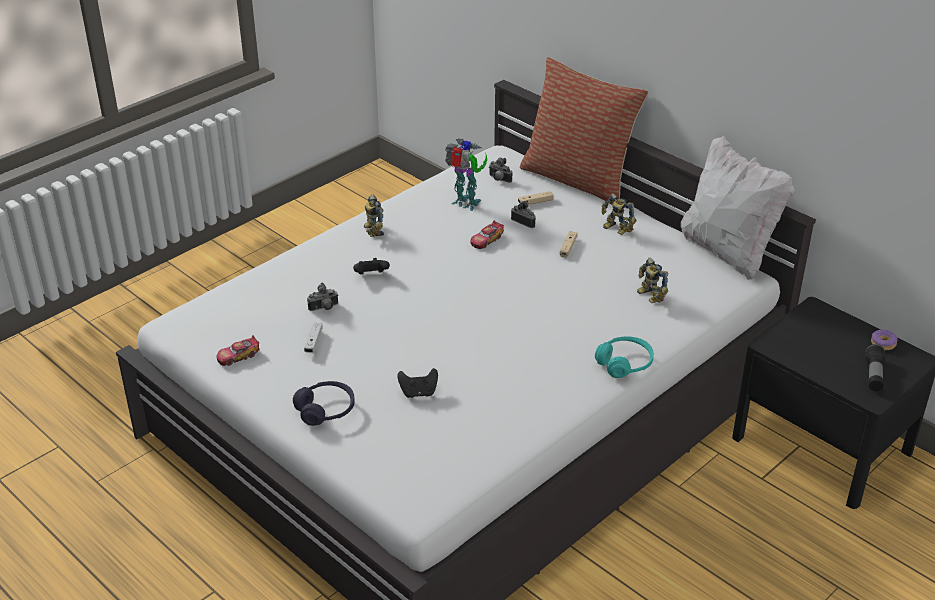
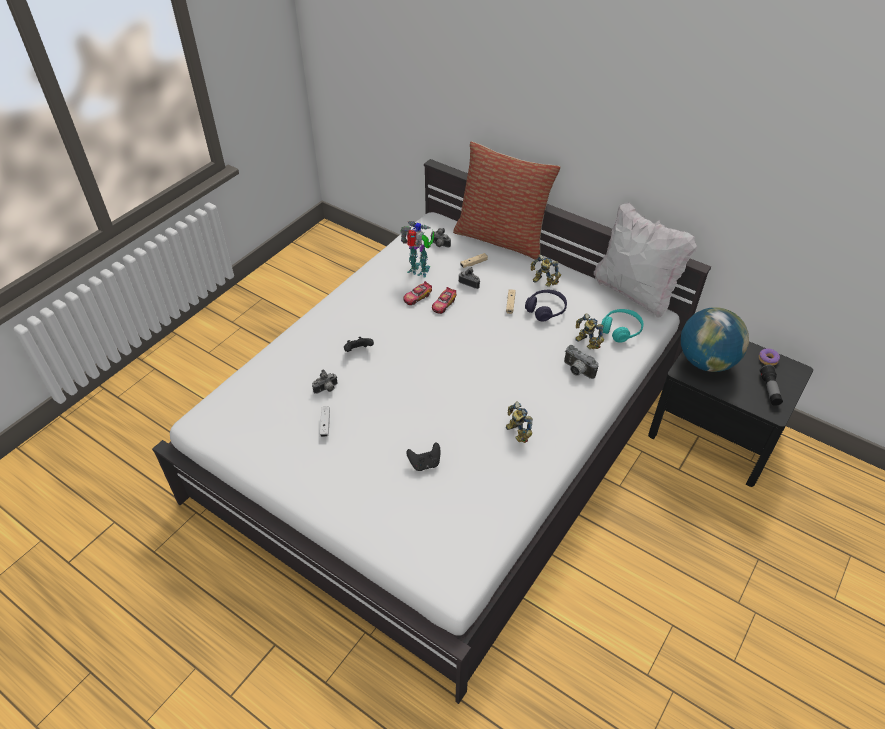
camera: 10 degrees left, 10 degrees up
(237, 356) = (263, 448): toy car -> toy car (417, 297)
(325, 410) = (350, 493): purple headphones -> purple headphones (546, 310)
(372, 231) = (348, 307): toy robot -> toy robot (516, 433)
(624, 364) = (584, 411): turquoise headphones -> turquoise headphones (621, 330)
(628, 323) = (577, 371): none -> camera
(801, 337) = (706, 361): none -> globe

